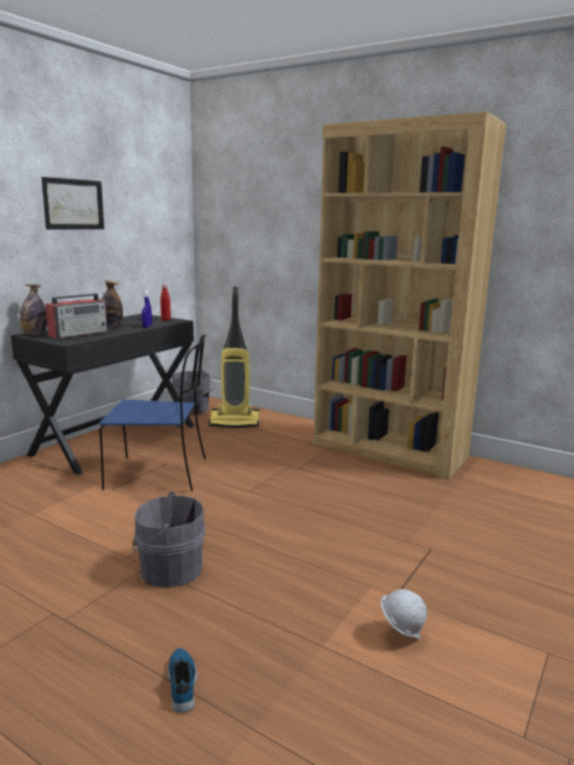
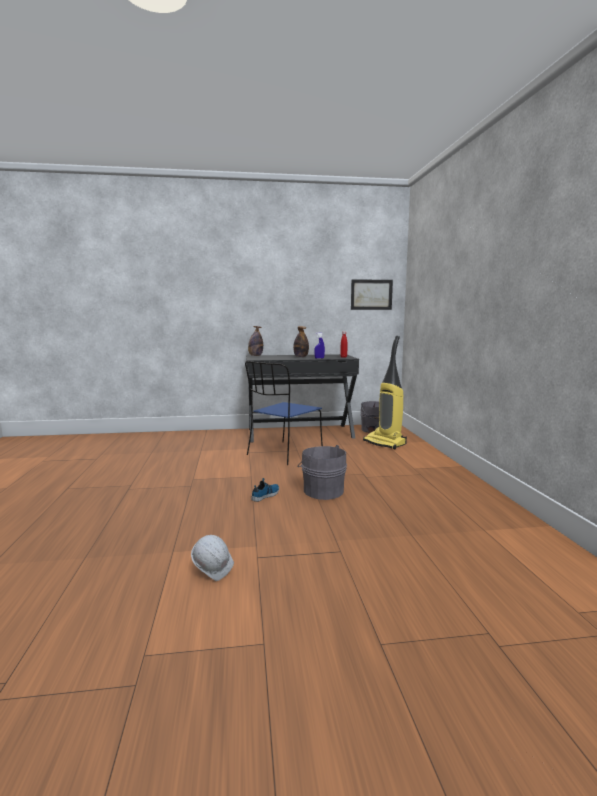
camera: 50 degrees right, 5 degrees down
(73, 204) = (297, 279): picture -> picture (371, 294)
(79, 334) = (273, 357): radio -> none
(160, 474) = (284, 453): blue chair -> blue chair turned 75 degrees clockwise
(168, 569) = (195, 490): grey bucket -> grey bucket (322, 491)
(183, 683) = (106, 529): shoe -> shoe (266, 495)
(389, 450) = (463, 491): brown bookcase -> none

